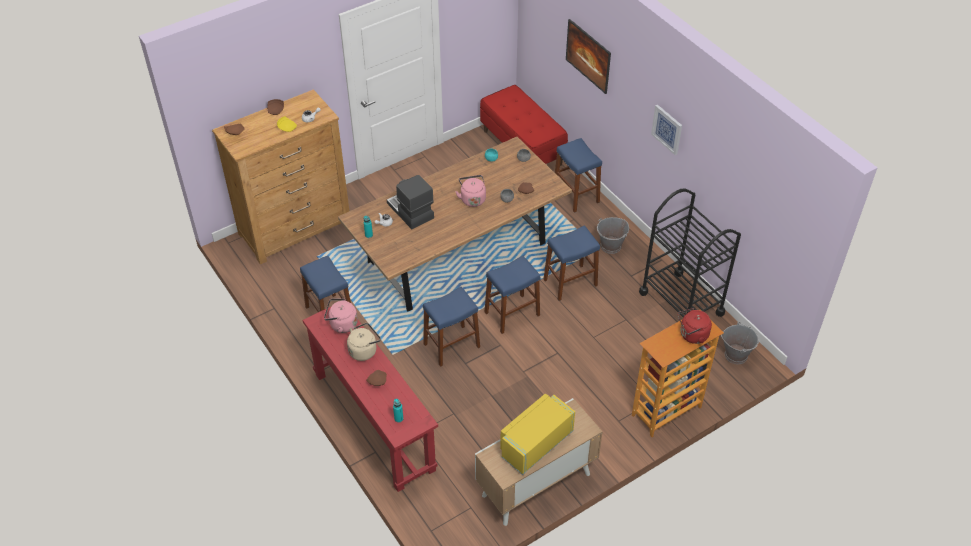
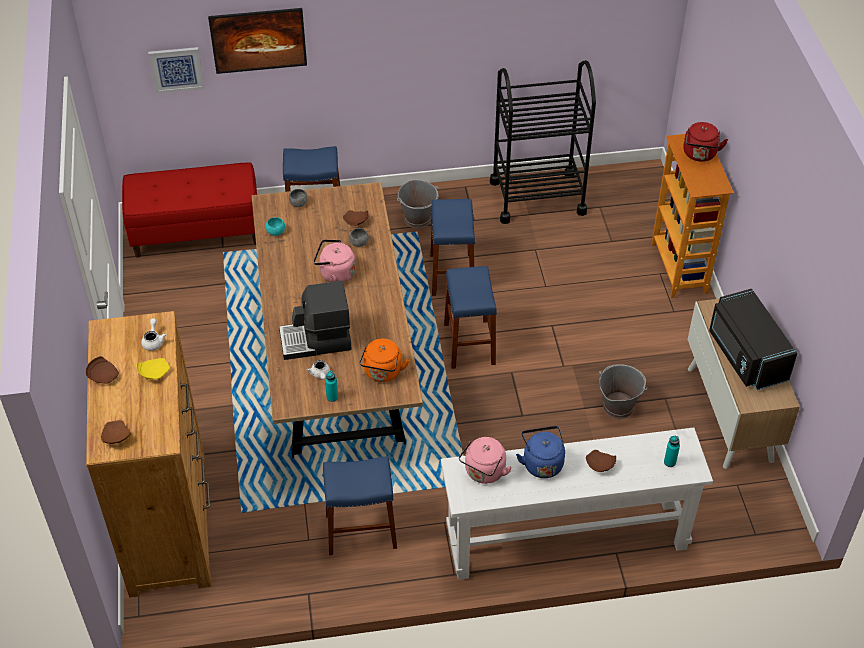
camera: 65 degrees left, 0 degrees up
(364, 350) = (541, 462): beige kettle -> blue kettle
(374, 421) = (566, 538): red console table -> white console table
(401, 251) = (382, 373): none -> orange kettle
(451, 345) = (487, 419): blue stool -> none
(534, 443) = (745, 356): yellow microwave -> black microwave
(667, 129) = (427, 32): picture -> picture (176, 69)
(736, 354) = (631, 186): grey bucket -> grey bucket (618, 406)

